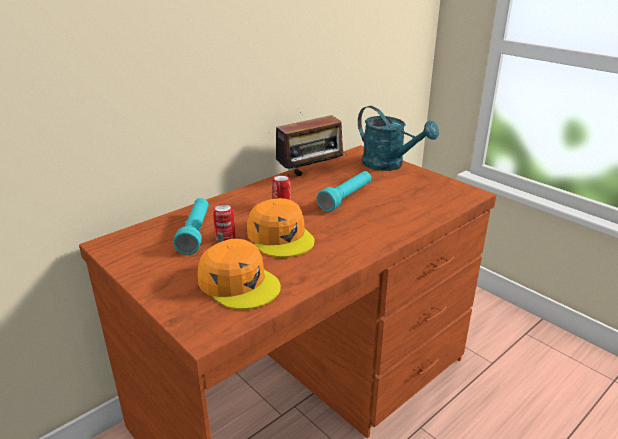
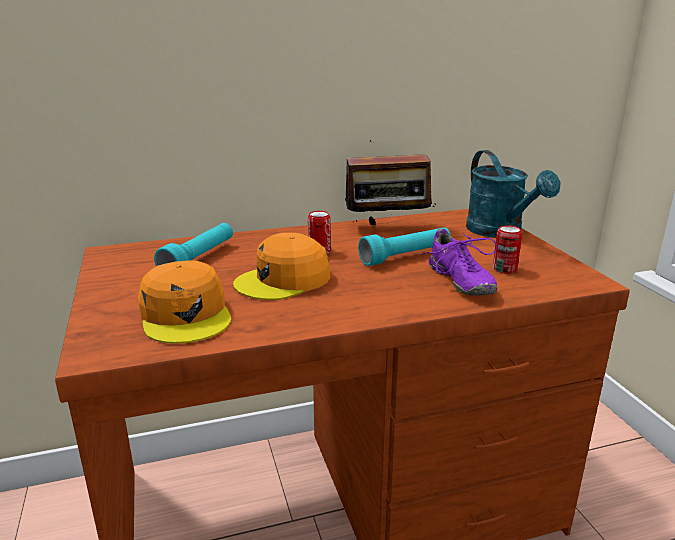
camera: 25 degrees right, 5 degrees down
(225, 238) = (223, 270): can -> can (504, 269)
(280, 237) = (283, 280): orange cap -> orange cap turned 60 degrees clockwise
(398, 210) = (459, 281): none -> purple shoe

